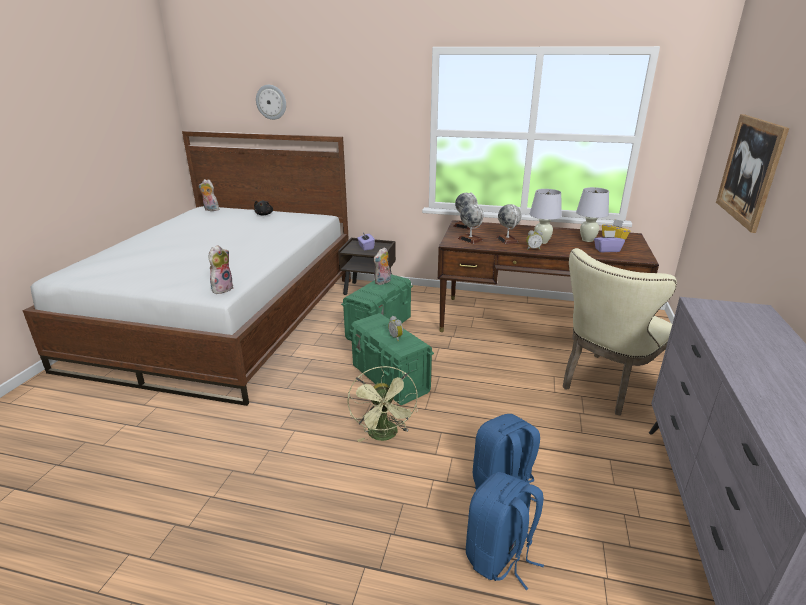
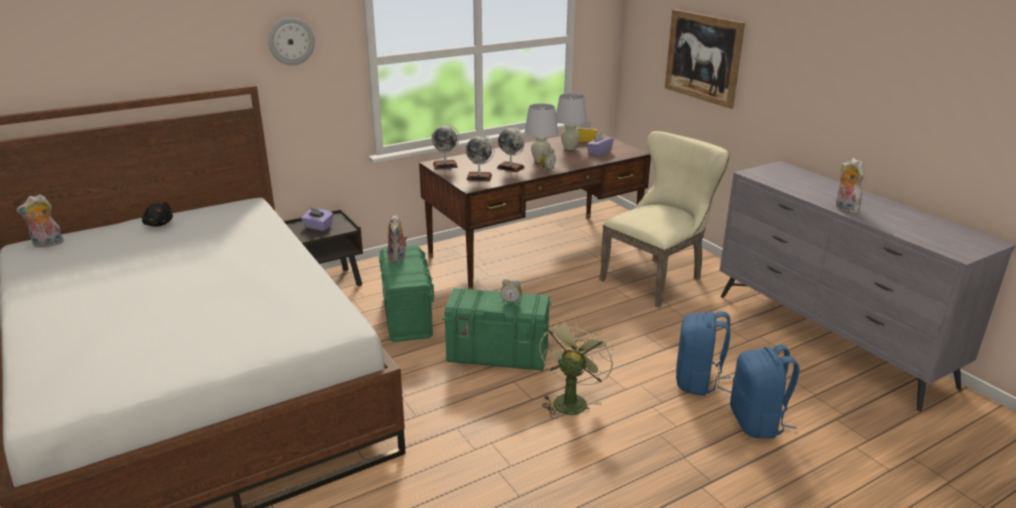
camera: 45 degrees left, 0 degrees up
(222, 289) = (334, 320): plush toy -> plush toy (844, 208)
(271, 102) = (125, 51): wall clock -> wall clock (291, 41)
(385, 436) = (570, 400): green fan -> green fan turned 105 degrees counterclockwise
(607, 387) = (657, 278): beige chair -> beige chair turned 135 degrees counterclockwise

